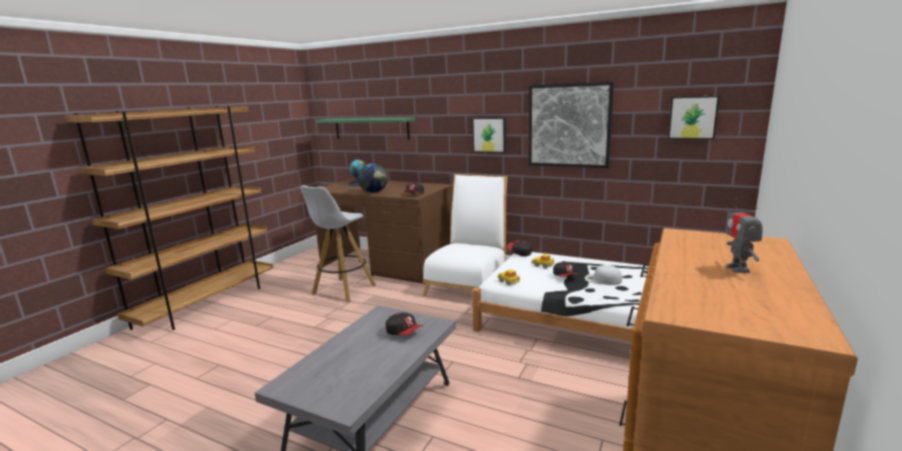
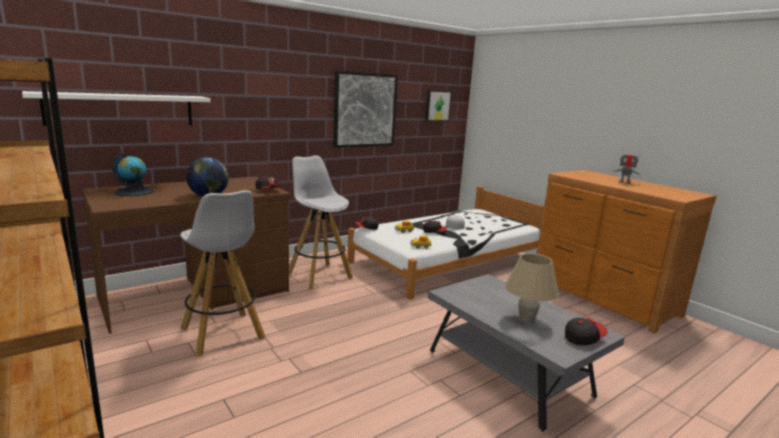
camera: 65 degrees left, 0 degrees up
(352, 358) = (526, 319): none -> beige table lamp
(371, 128) = (121, 109): green shelf -> white shelf
(404, 332) = (495, 293): cap -> cap (583, 338)
(468, 284) = (318, 275): white chair -> white stool
(489, 134) = (295, 118): picture -> none

